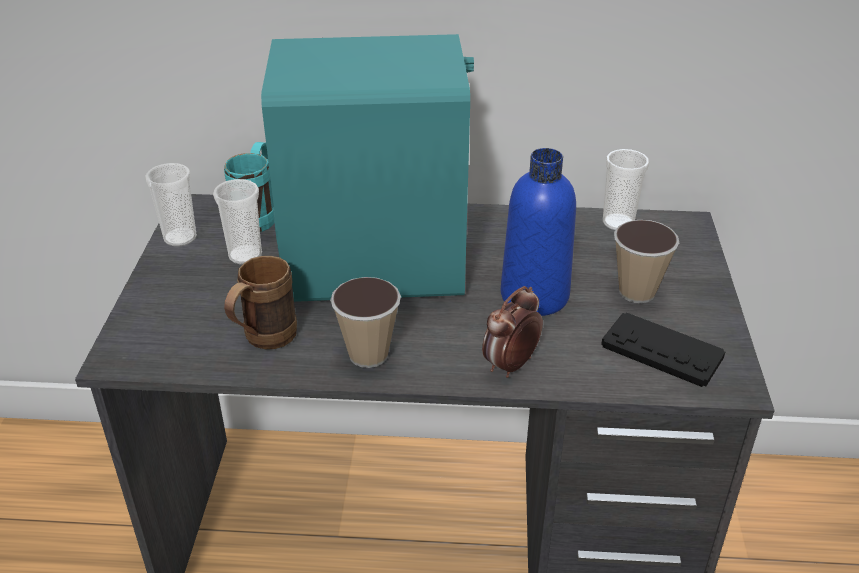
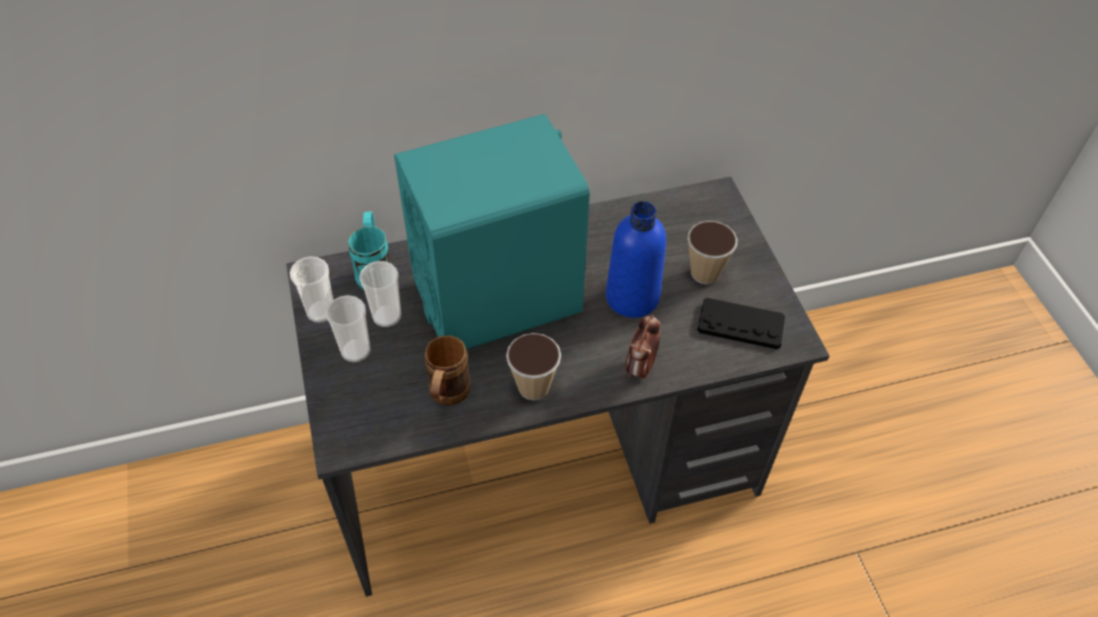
camera: 20 degrees left, 15 degrees up
(618, 222) = (667, 205): cup -> cup (356, 351)

